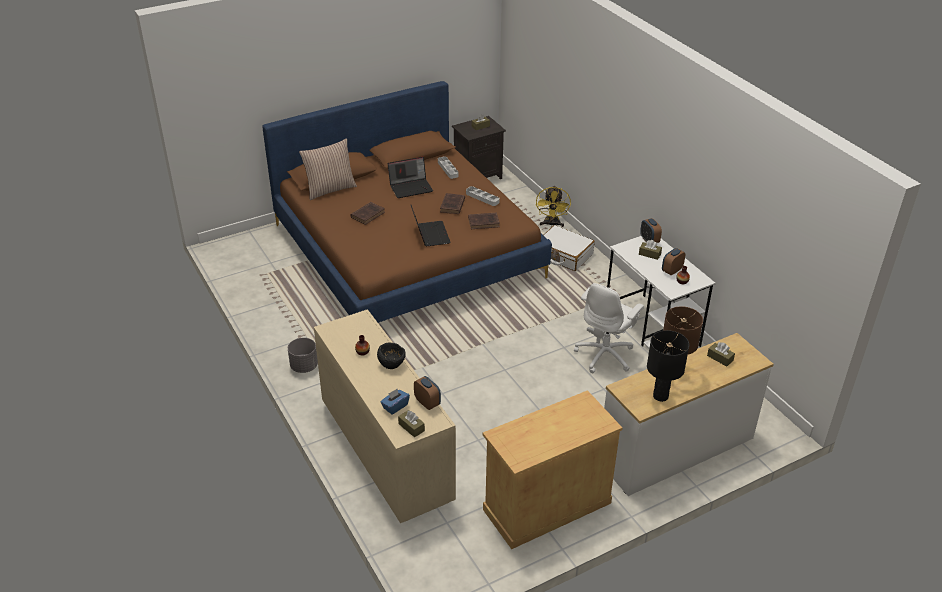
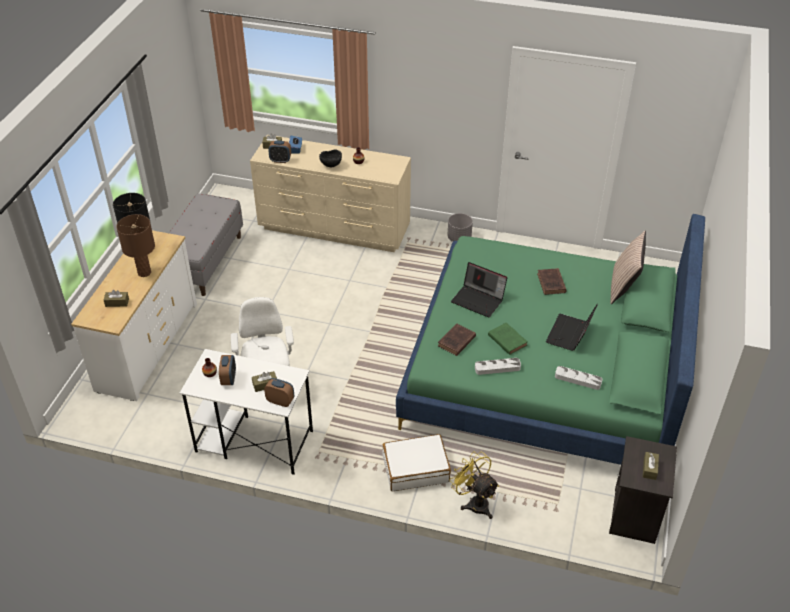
camera: 135 degrees right, 5 degrees up
(407, 250) = (545, 369): brown bed -> green bed
(452, 206) = (506, 340): brown book -> green book
(546, 506) = (204, 261): beige cabinet -> grey bench

